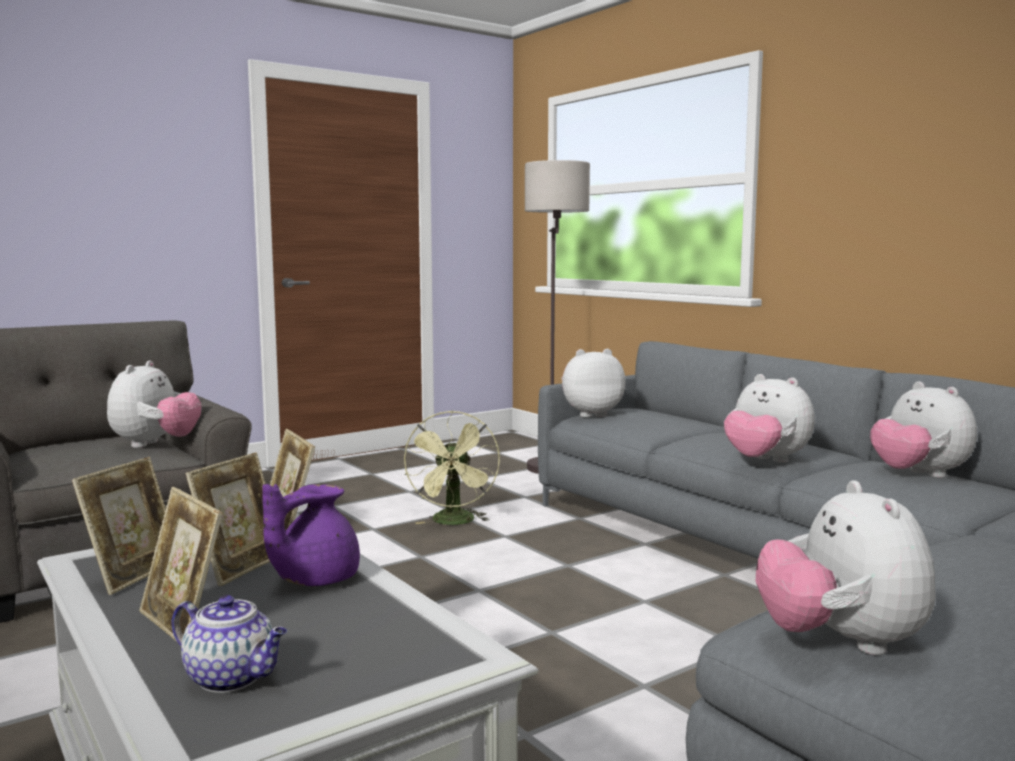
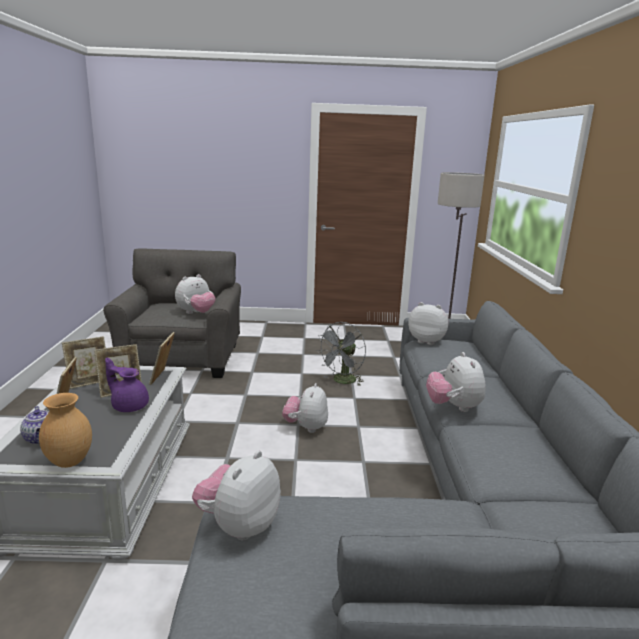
camera: 35 degrees right, 10 degrees up
(313, 579) = (129, 406): purple teapot -> purple teapot turned 45 degrees clockwise
(388, 682) = (70, 461): none -> brown vase
(454, 522) = (342, 381): green fan -> grey fan
(919, 475) = (527, 451): plush toy -> plush toy (306, 427)

